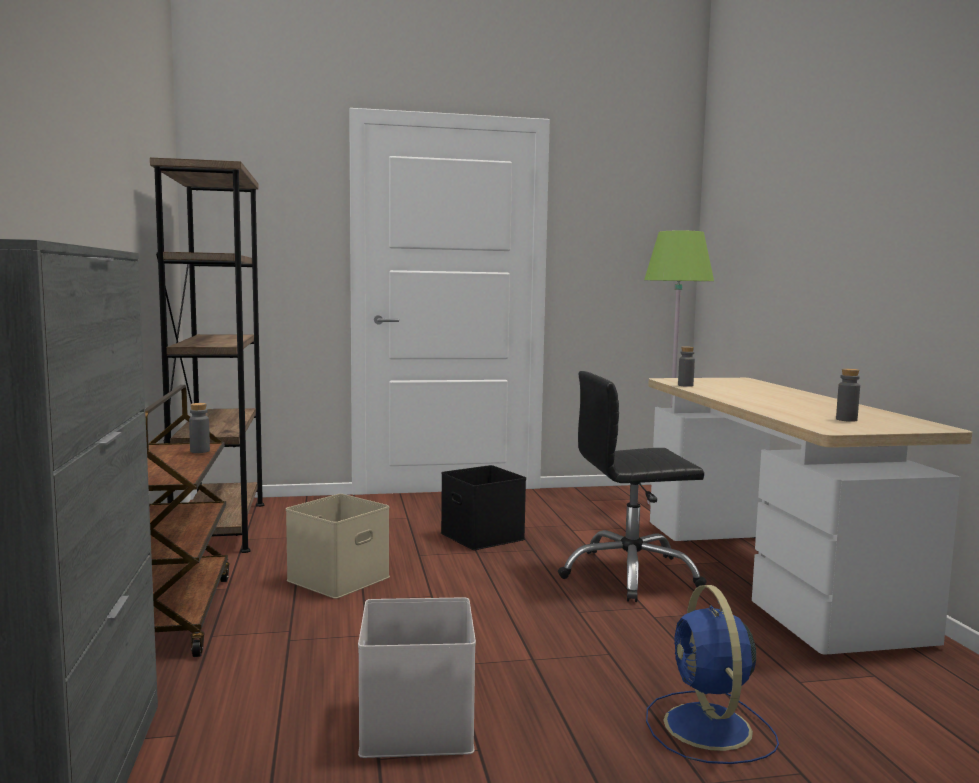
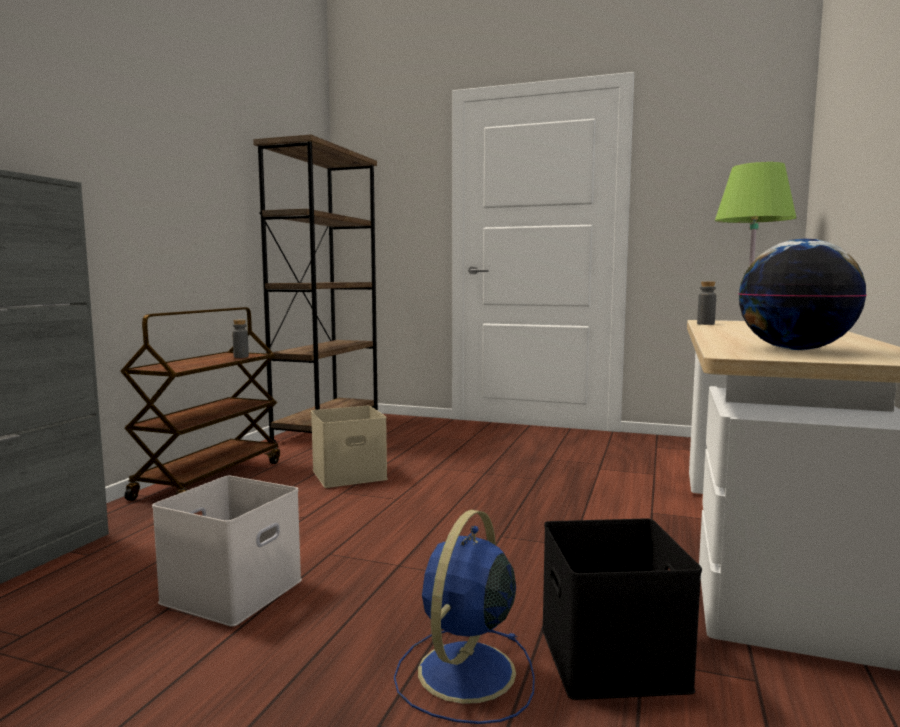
camera: 30 degrees right, 0 degrees up
(480, 536) = (507, 461): black storage box -> black storage box (608, 656)
(630, 574) = (600, 514): black office chair -> none
(846, 419) = (795, 349): grey bottle -> globe

